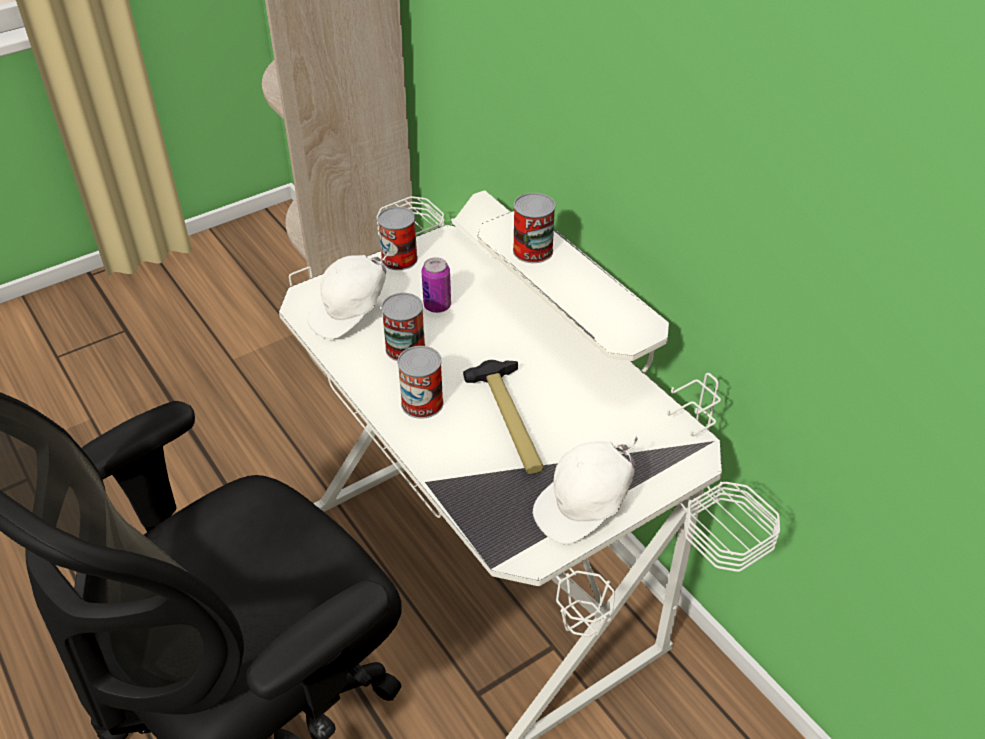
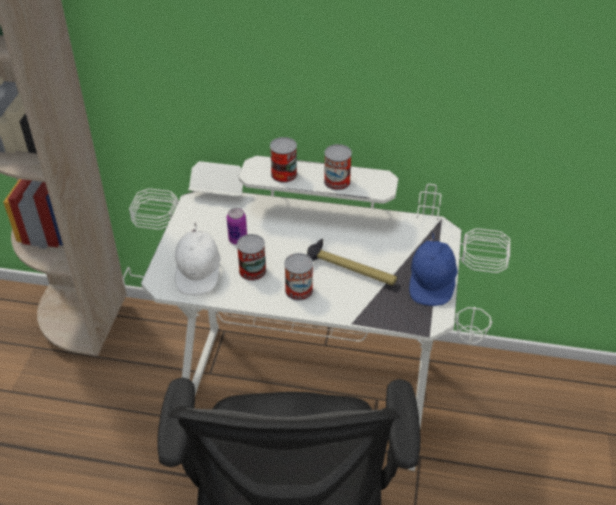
camera: 45 degrees left, 0 degrees up
(399, 259) = (182, 229): can -> can (337, 182)
(585, 508) = (432, 283): white cap -> blue cap

